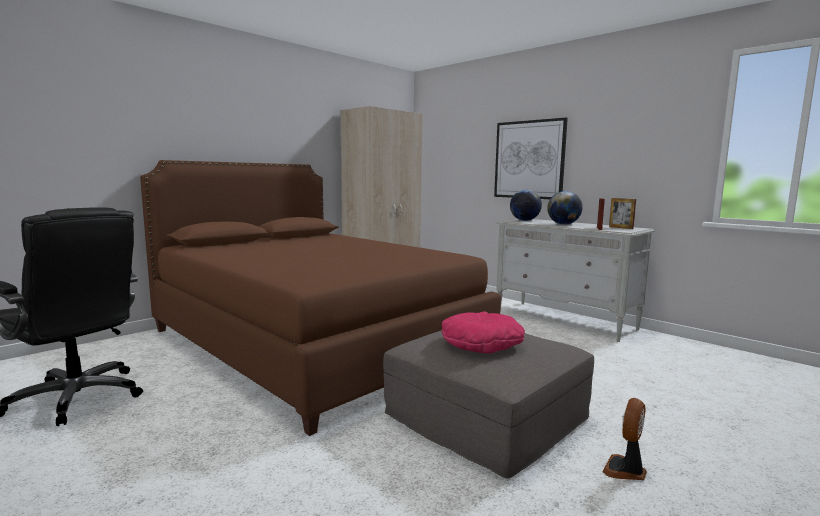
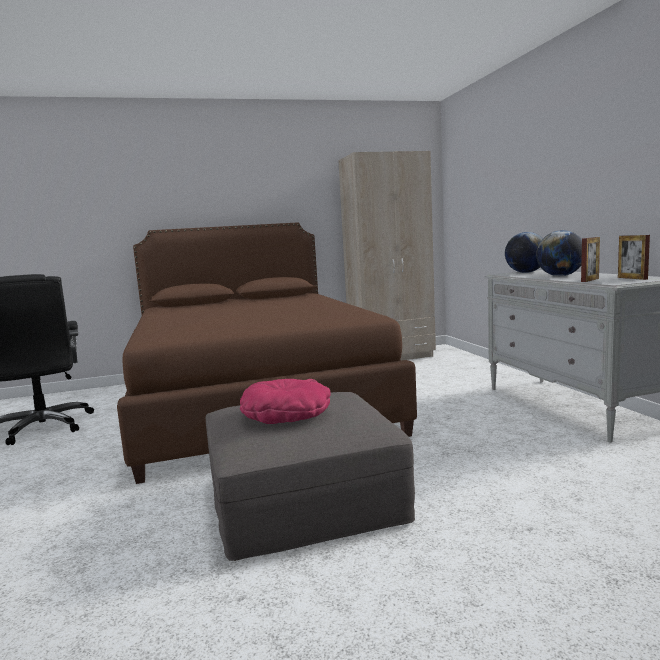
camera: 30 degrees right, 0 degrees up
(529, 159) = (545, 192): picture -> none
(625, 470) = (367, 589): fan -> none

